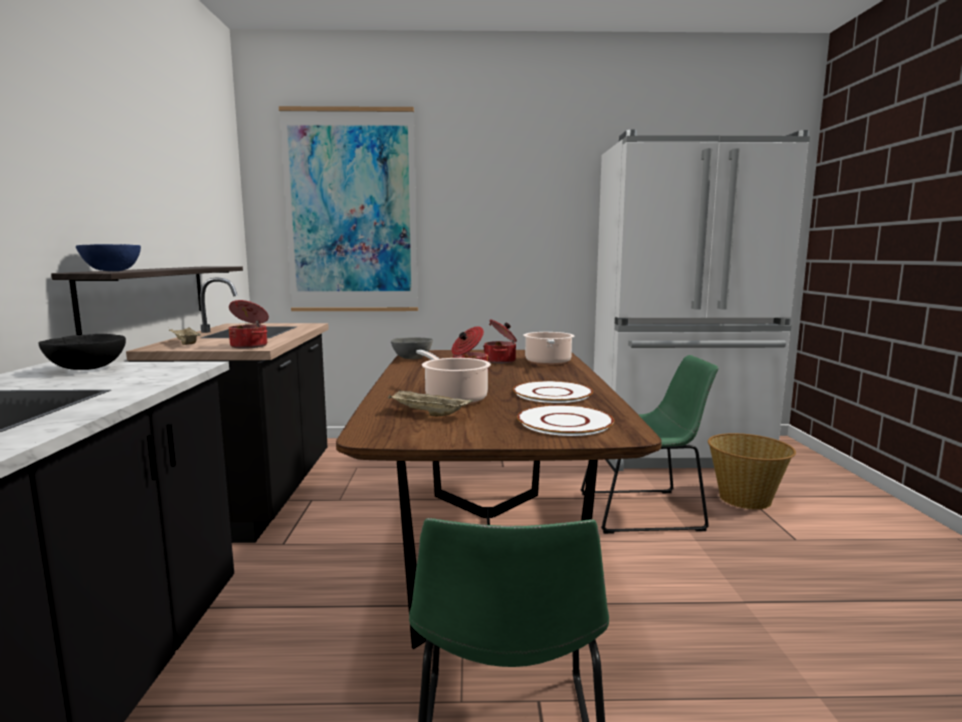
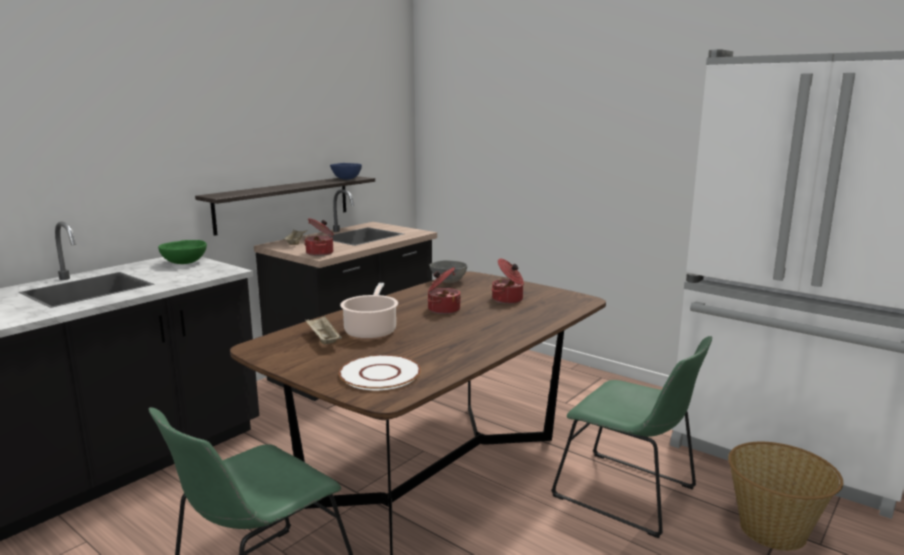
camera: 40 degrees right, 5 degrees up
(86, 369) = (184, 263): black bowl -> green bowl
(111, 271) = (232, 194): blue bowl -> blue bowl (346, 179)
(351, 212) = (491, 125): picture -> none
(548, 362) = (542, 311): cooking pot -> none
(552, 393) = (446, 346): white plate -> none

